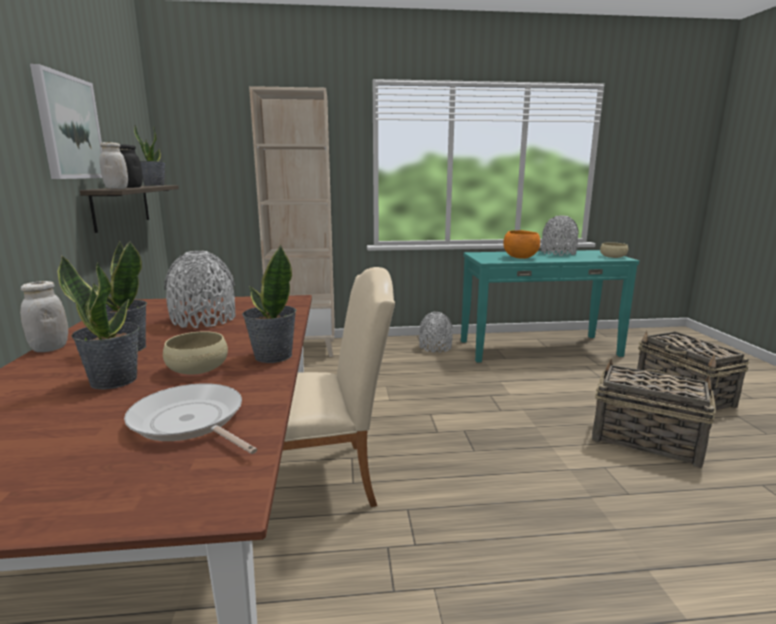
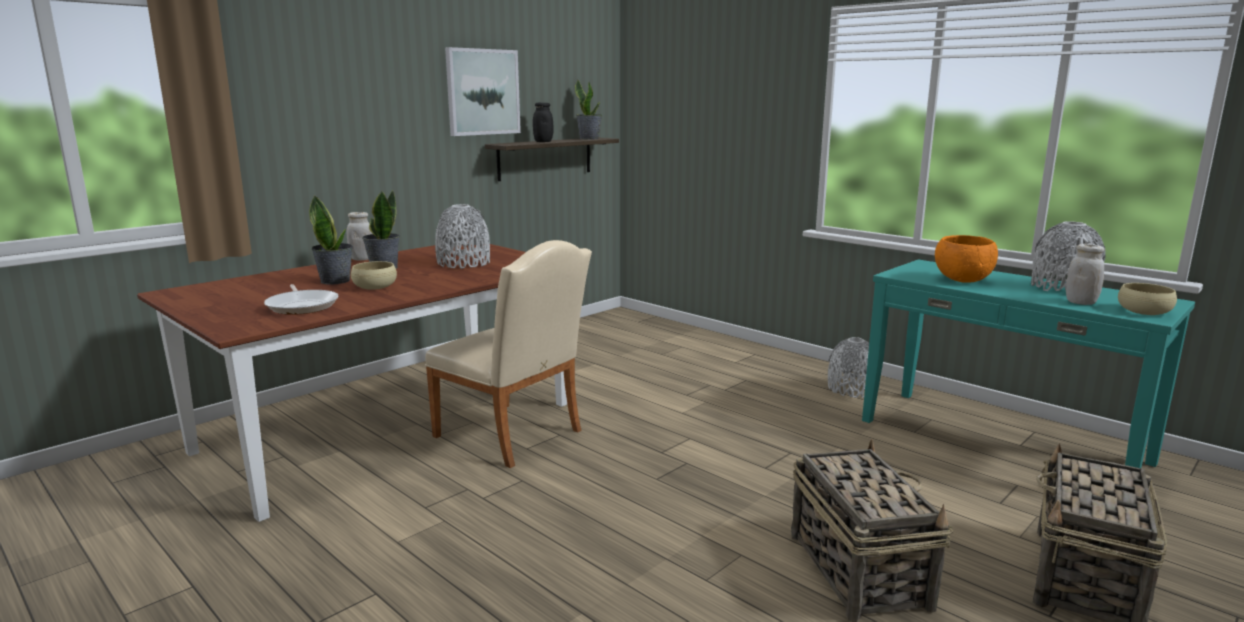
camera: 50 degrees right, 0 degrees up
(116, 188) = (516, 143): white jar -> white jar (1080, 302)
(190, 422) = (302, 306): frying pan -> frying pan turned 150 degrees clockwise
(272, 356) = (419, 292): potted plant -> none
(304, 348) = (709, 344): beige bookcase -> none

